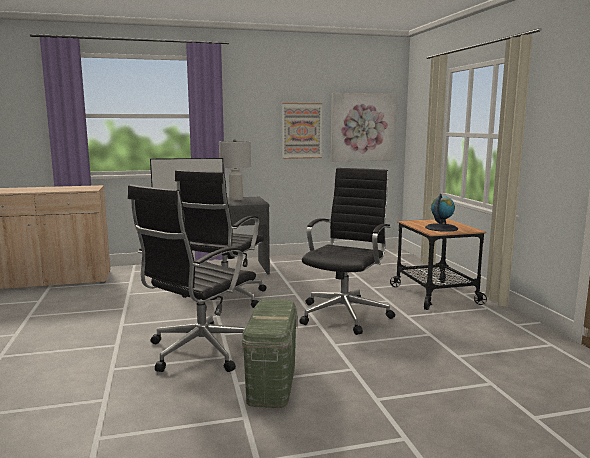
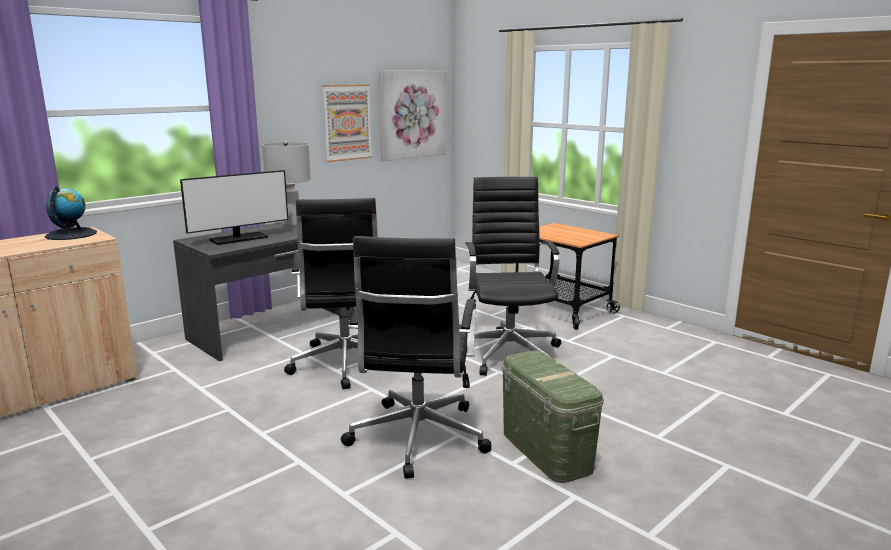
camera: 30 degrees left, 5 degrees up
(441, 228) = (573, 236): globe -> globe (71, 234)

